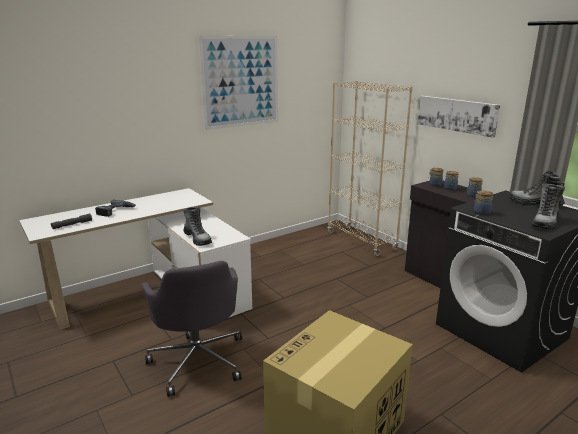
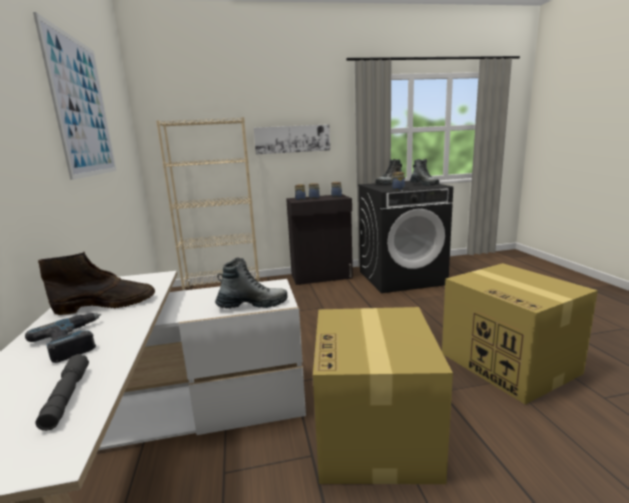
camera: 65 degrees left, 5 degrees down
(155, 203) = (107, 305): none -> brown boot
(198, 360) = (375, 433): grey office chair -> cardboard box

